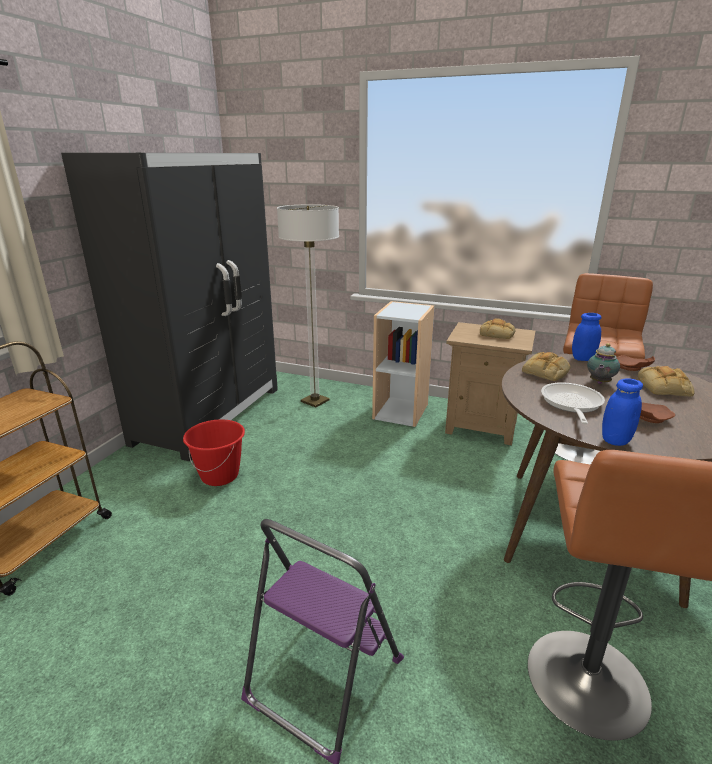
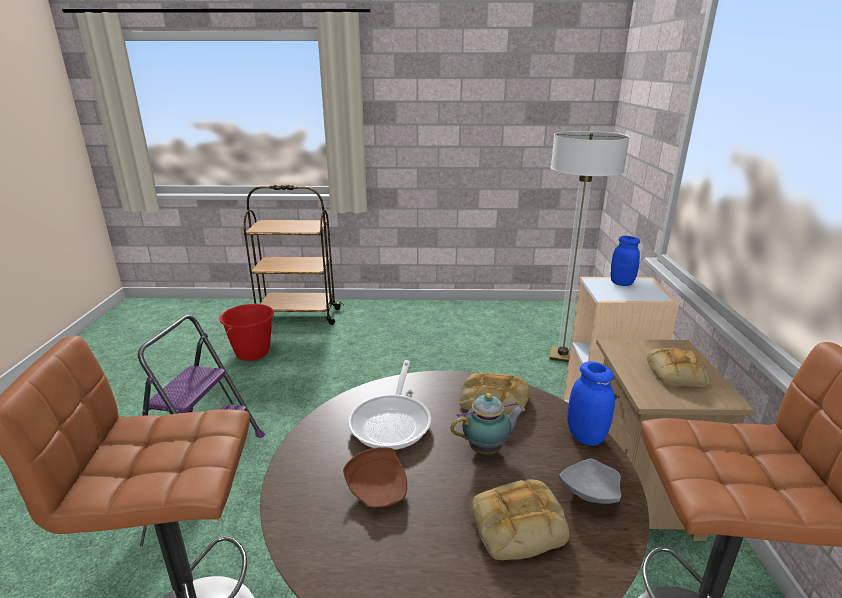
camera: 70 degrees right, 0 degrees up
(212, 414) = (484, 315): black cabinet -> none
(220, 475) = (400, 346): red bucket -> red bucket (253, 353)
(571, 404) = (392, 421): frying pan -> frying pan turned 105 degrees clockwise
(599, 383) = (487, 449): teapot -> teapot turned 150 degrees clockwise
(615, 440) = (300, 454): blue jar -> blue jar (621, 283)
(632, 368) = (588, 492): brown plate -> grey plate

